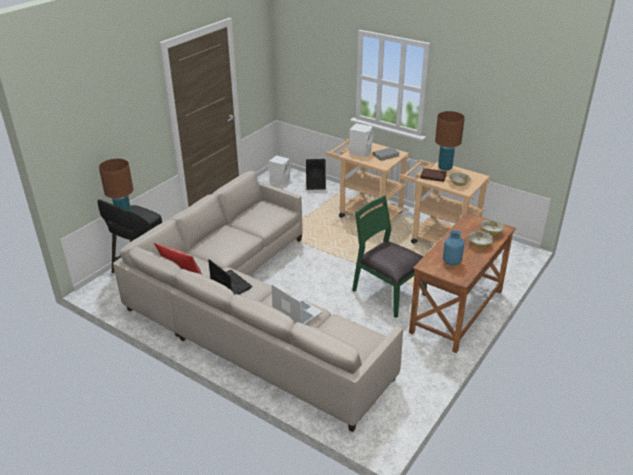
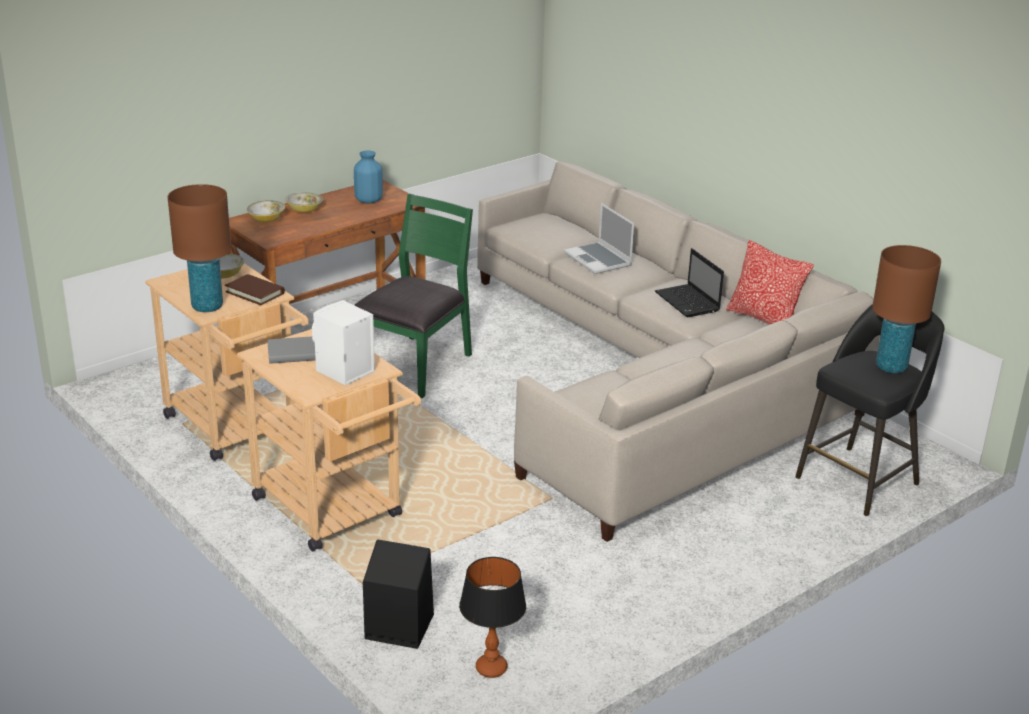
camera: 165 degrees left, 5 degrees down
(280, 180) = (491, 669): white speaker -> table lamp
(387, 293) = (415, 365): green chair -> green chair turned 120 degrees counterclockwise

